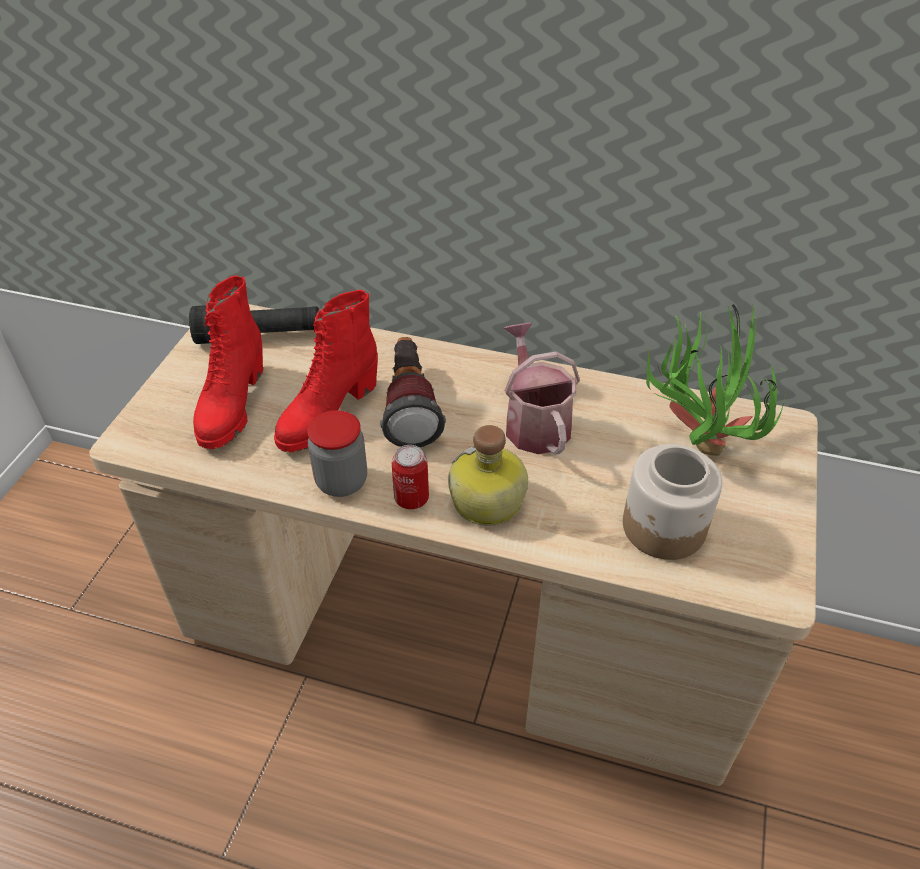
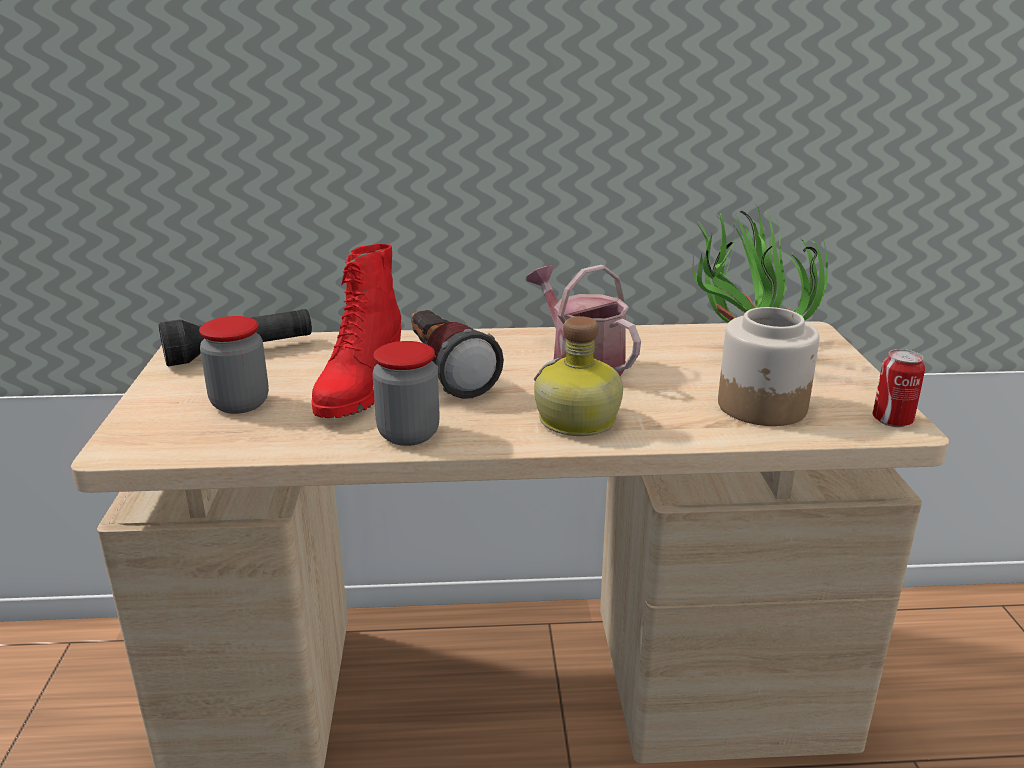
camera: 20 degrees left, 20 degrees down
(232, 406) = (240, 404): red boot -> jar
(411, 498) = (496, 432): can -> can (892, 420)

